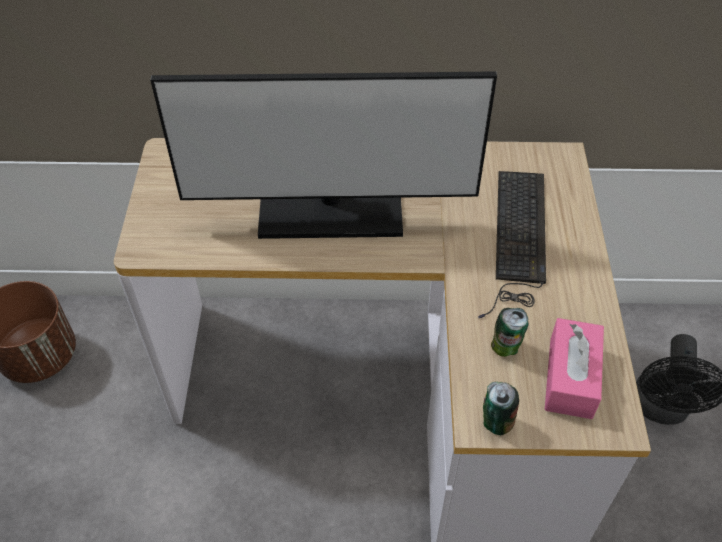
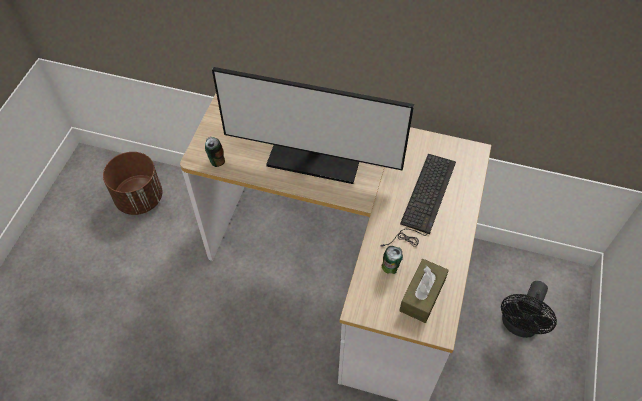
camera: 15 degrees right, 5 degrees up
(495, 422) = (368, 311): can -> can (216, 161)
(570, 377) = (422, 295): pink tissue box -> brown tissue box

